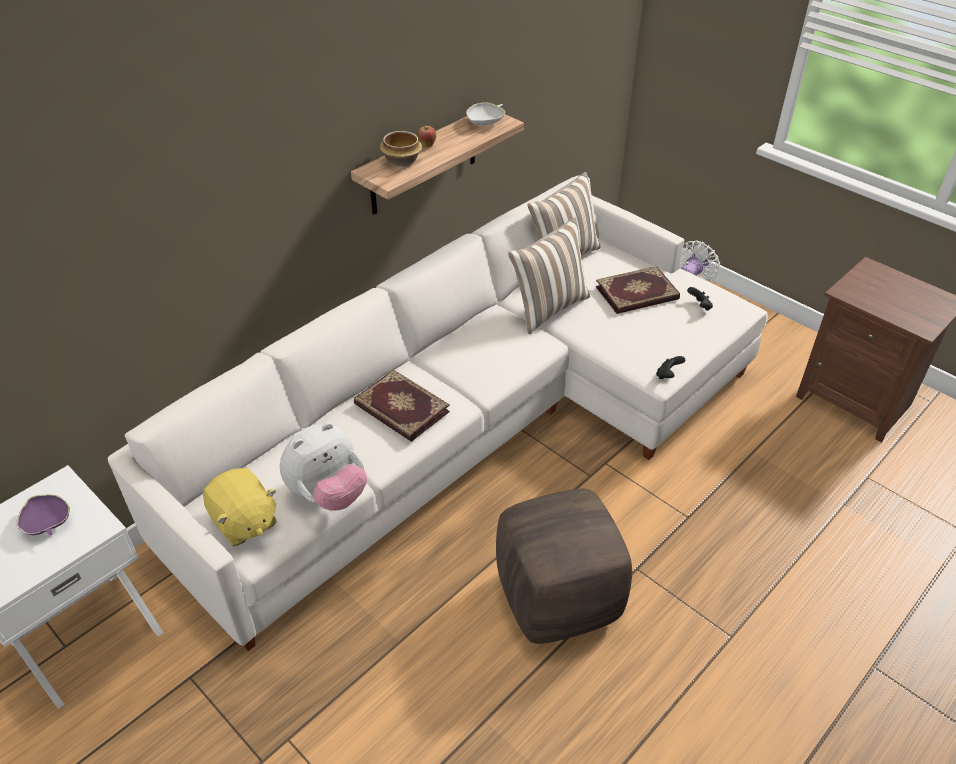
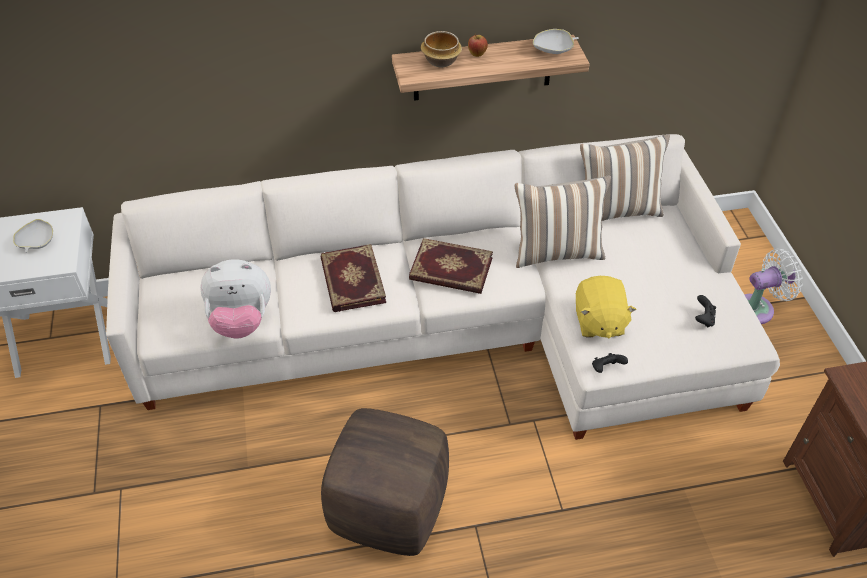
camera: 35 degrees right, 5 degrees up
(47, 523) = (37, 243): purple bowl -> white bowl
(244, 522) = (170, 310): yellow plush toy -> yellow plush toy (598, 322)
(637, 294) = (652, 277): book -> book (451, 270)

